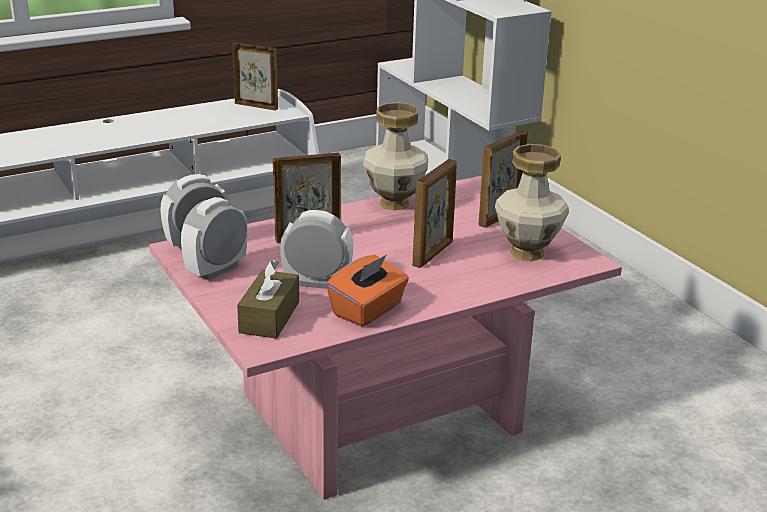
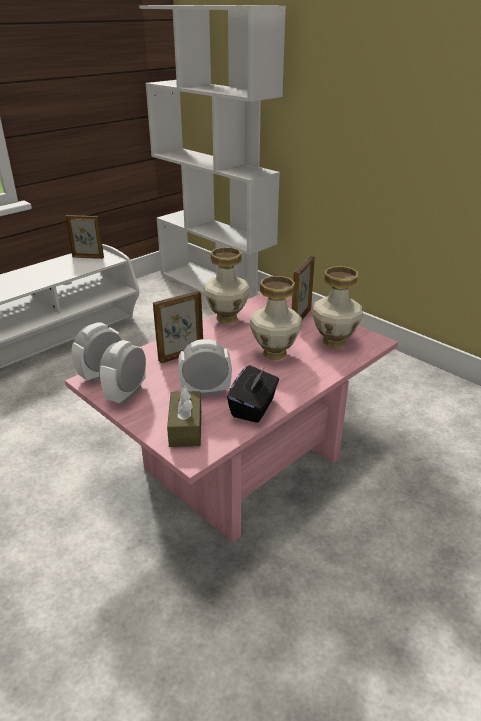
camera: 15 degrees left, 5 degrees up
(368, 310) = (254, 407): orange tissue box -> black tissue box
(433, 254) = (274, 353): picture frame -> vase

